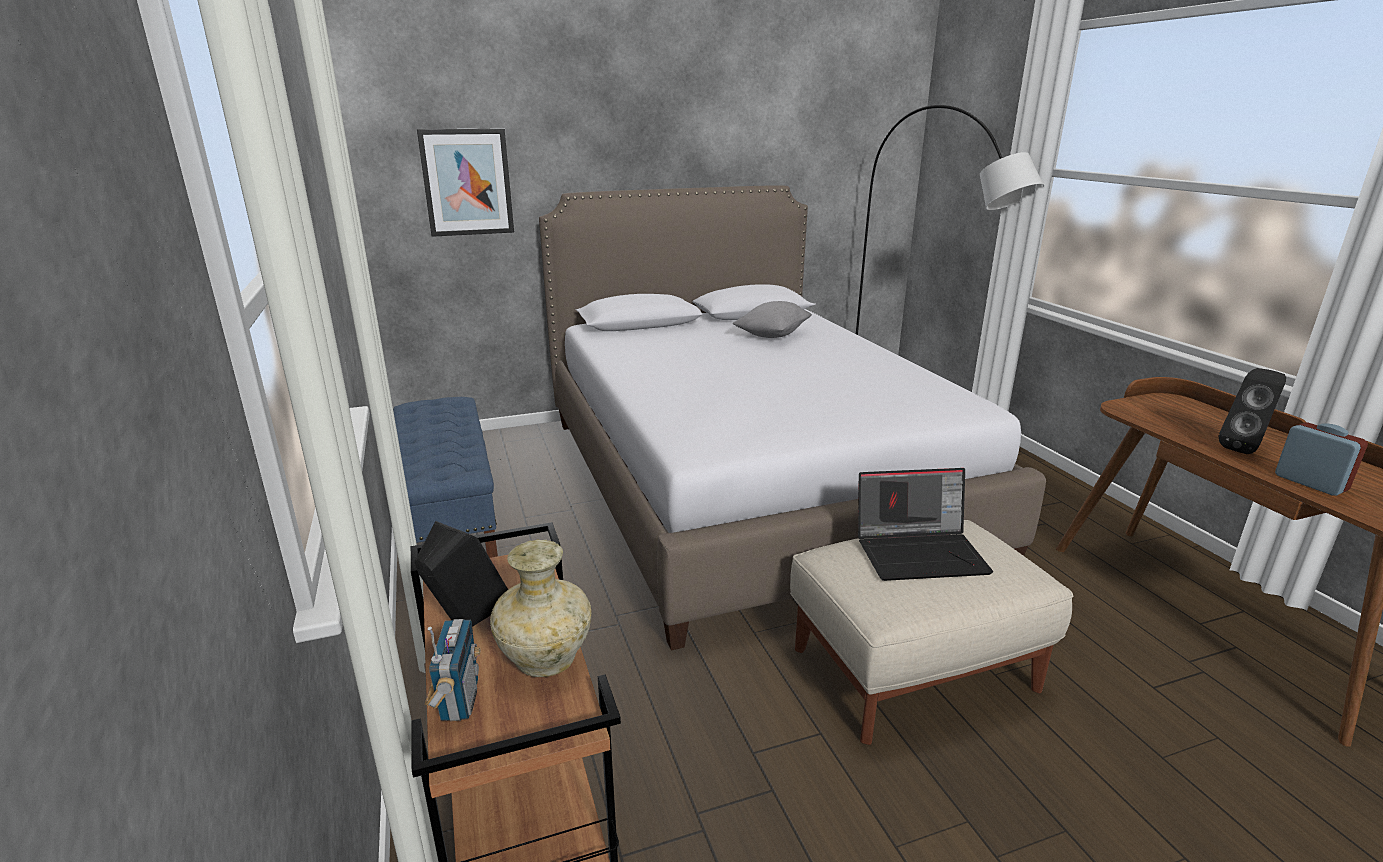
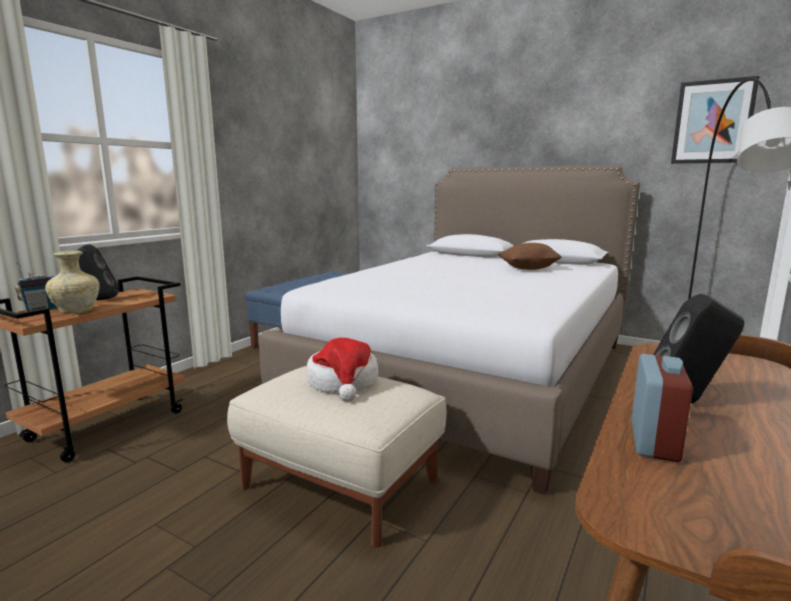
camera: 50 degrees right, 10 degrees down
(467, 182) = (406, 162): picture -> picture (712, 122)
(772, 335) = (528, 269): grey pillow -> brown pillow
(920, 552) = (343, 382): laptop -> hat

